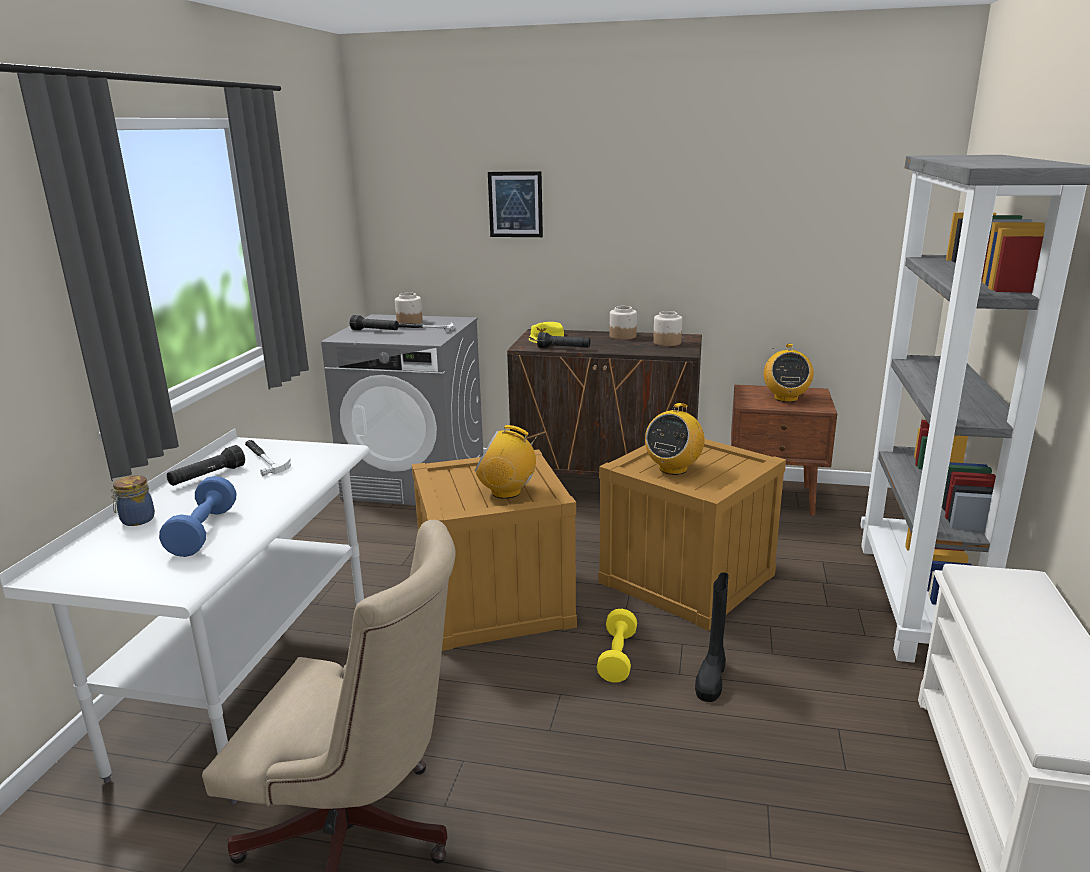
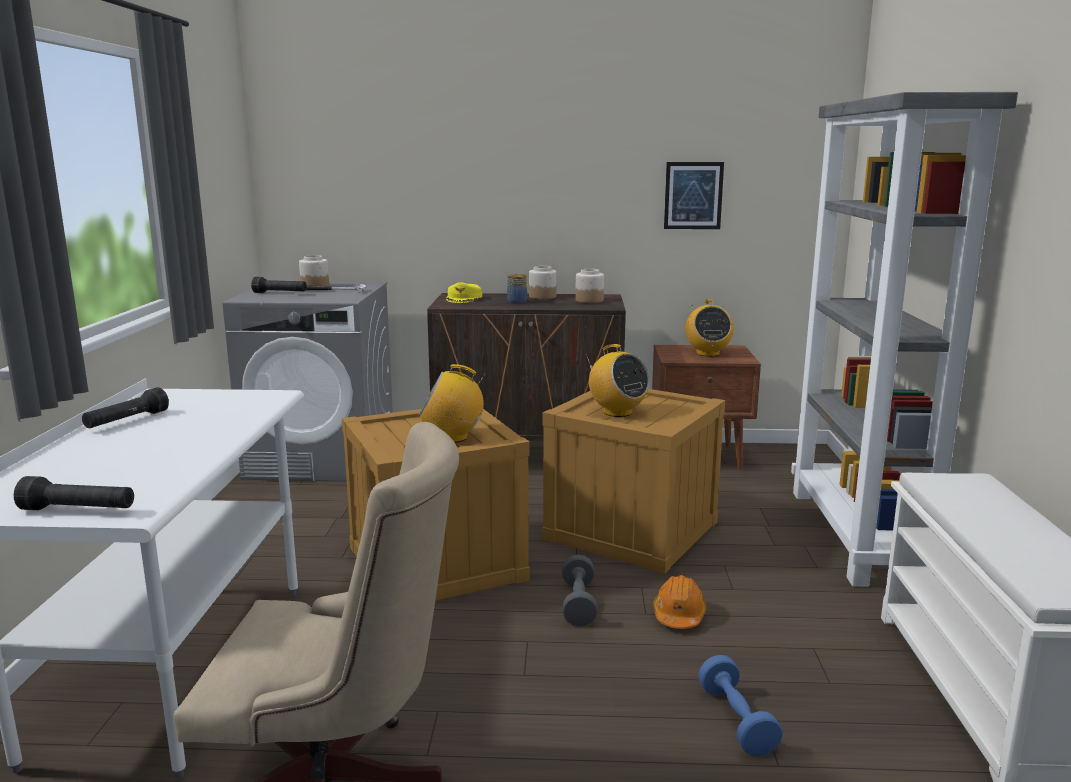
camera: 10 degrees left, 5 degrees down
(136, 520) = (55, 460): jar -> jar (516, 302)
(203, 532) = (141, 466): blue dumbbell -> blue dumbbell (736, 721)
(264, 459) = (188, 404): hammer -> none
(515, 204) = (427, 164): picture -> picture (693, 195)
(564, 348) = (486, 306): black flashlight -> black flashlight (78, 510)
(617, 657) = (578, 604): yellow dumbbell -> grey dumbbell
(673, 468) = (617, 412): radio -> radio turned 60 degrees counterclockwise
(711, 678) = (679, 615): black boot -> orange hard hat

